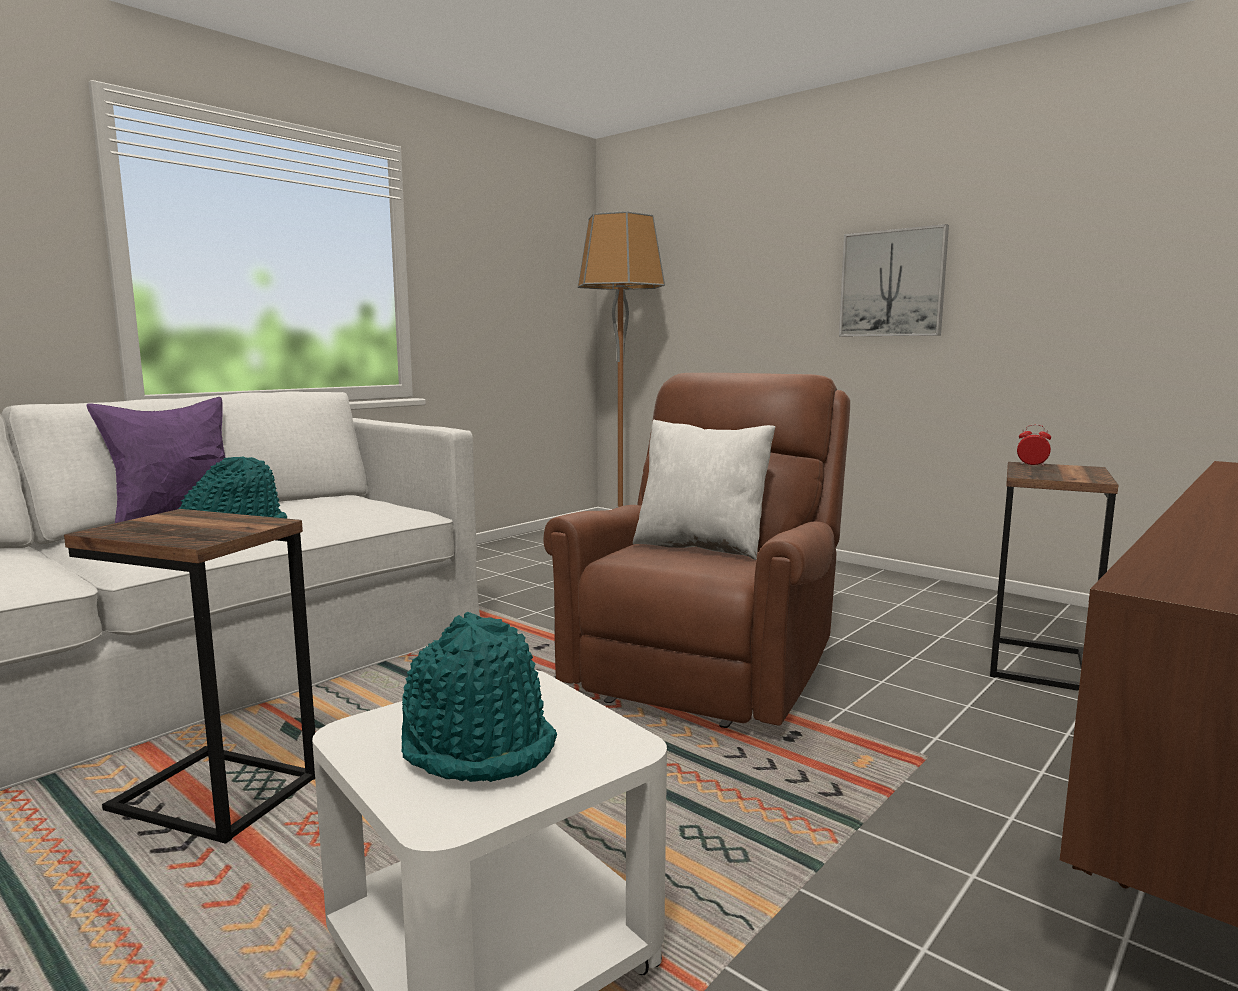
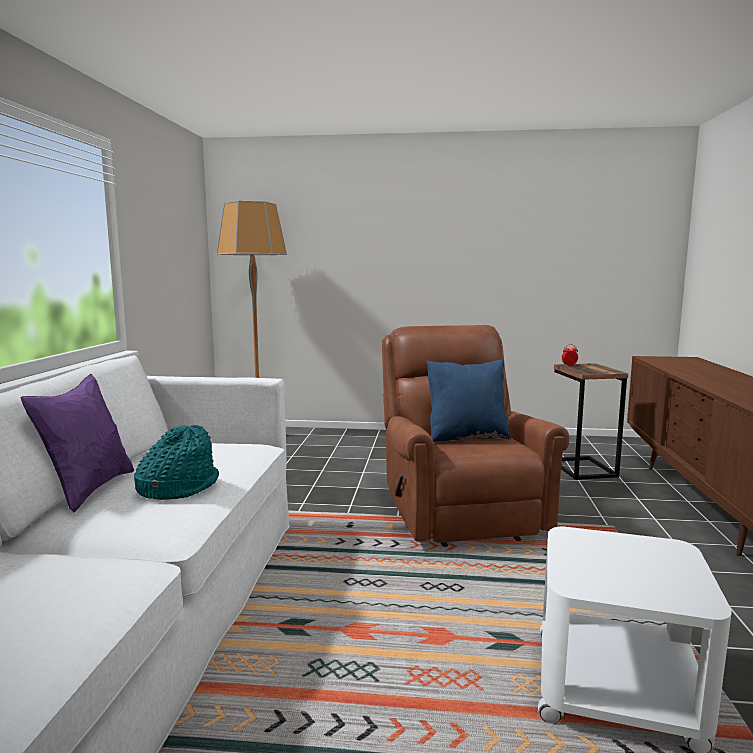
camera: 35 degrees left, 0 degrees up
(213, 796) = (325, 692): side table -> none
(478, 745) = (632, 569): turquoise hat -> none
(701, 547) = (466, 437): white pillow -> blue pillow
(892, 283) = (444, 260): picture -> none

